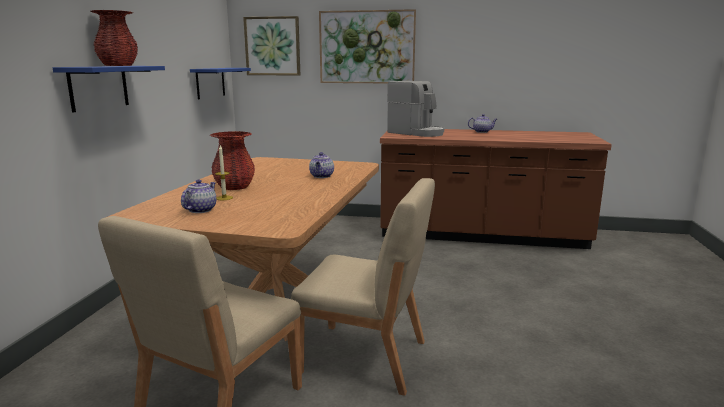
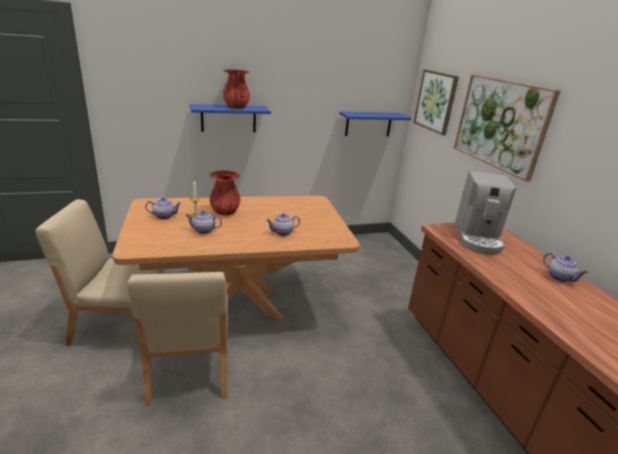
camera: 60 degrees right, 10 degrees up
(274, 198) = (203, 230): none -> teapot

